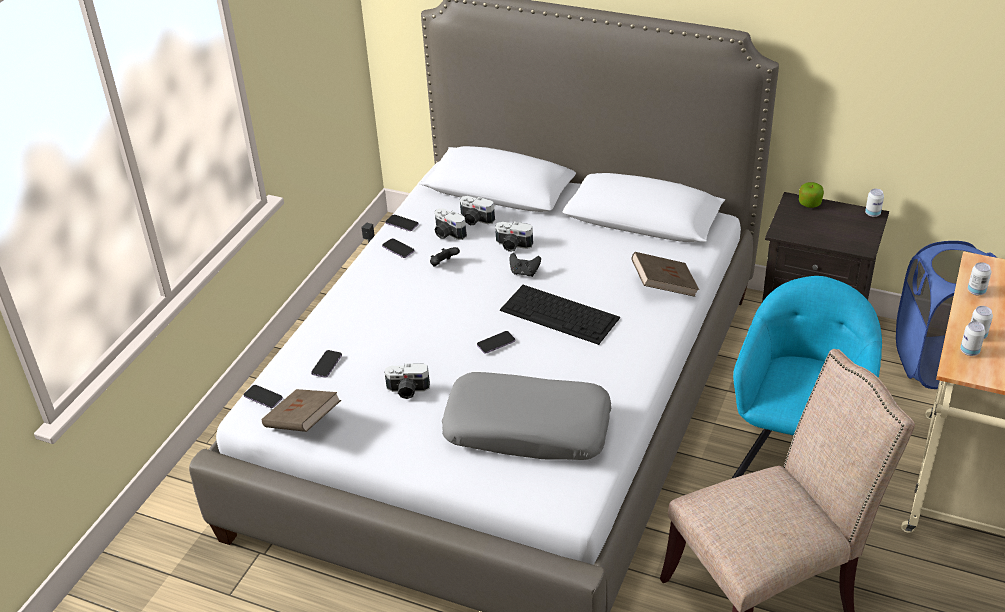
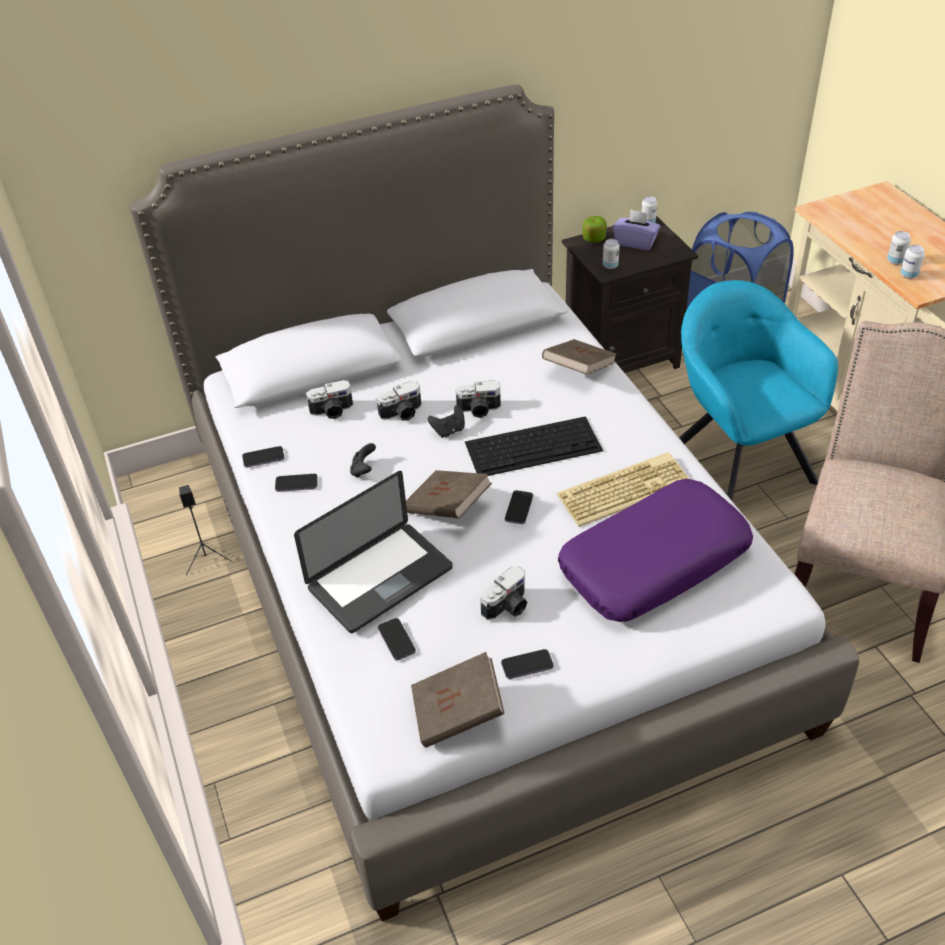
camera: 45 degrees left, 5 degrees up
(263, 397) = (378, 721): phone -> phone (527, 665)
(365, 328) = (380, 578): none -> laptop
(447, 234) = (324, 440): camera -> camera (479, 410)
(456, 316) = (447, 508): none -> brown book
(528, 428) = (653, 562): grey pillow -> purple pillow
(577, 375) = (624, 489): none -> keyboard
(838, 223) = (635, 242): none -> purple tissue box
(976, 291) = (847, 230): can -> can (610, 265)

